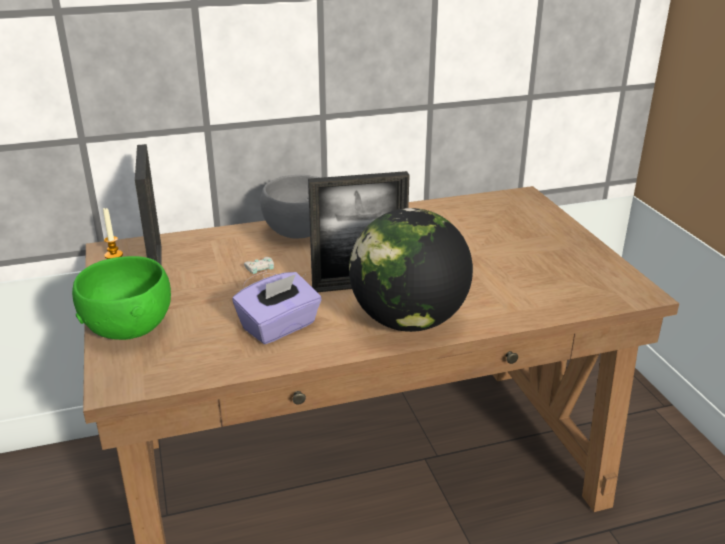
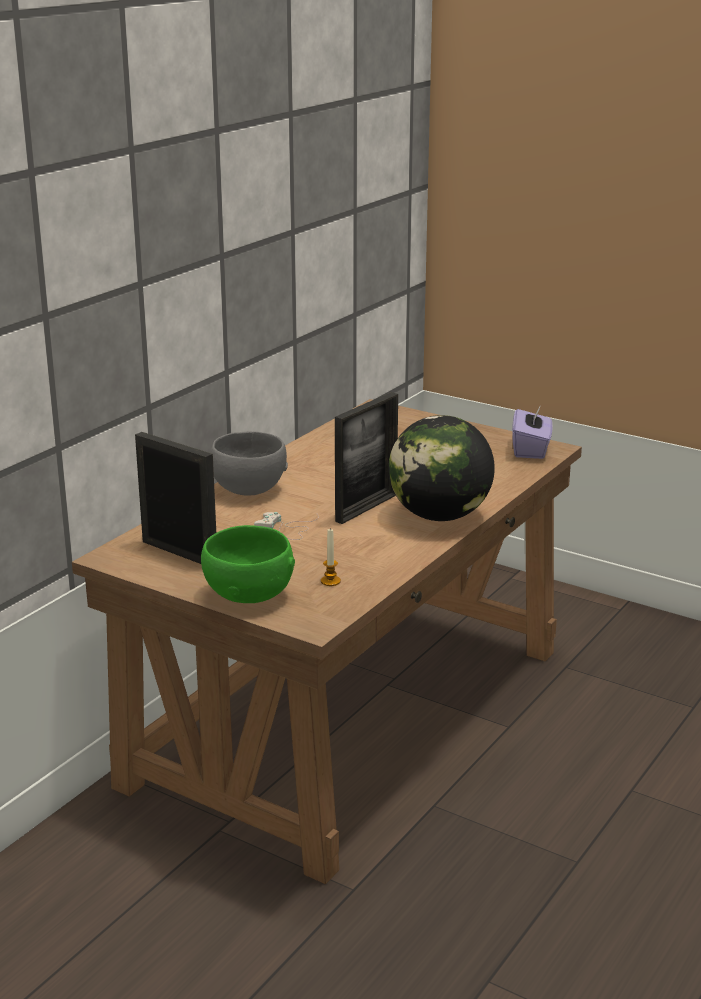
camera: 40 degrees left, 5 degrees down
(113, 255) = (121, 559): candle -> candle (330, 581)
(279, 327) = (360, 552): purple tissue box -> purple tissue box (531, 450)

